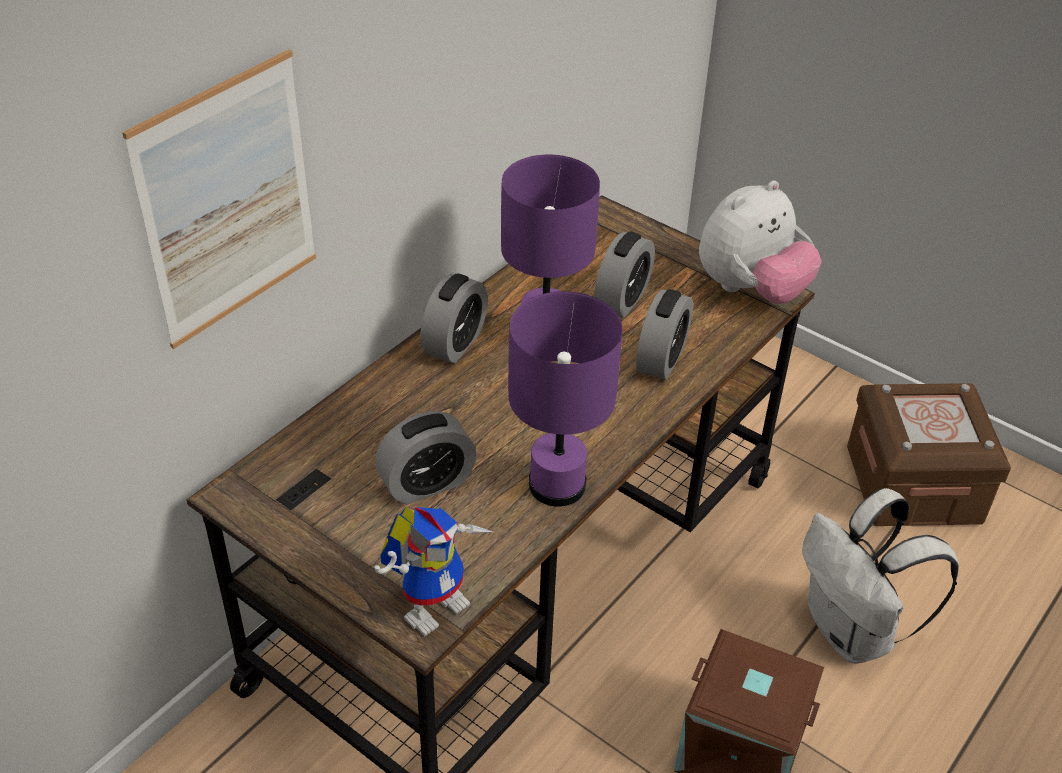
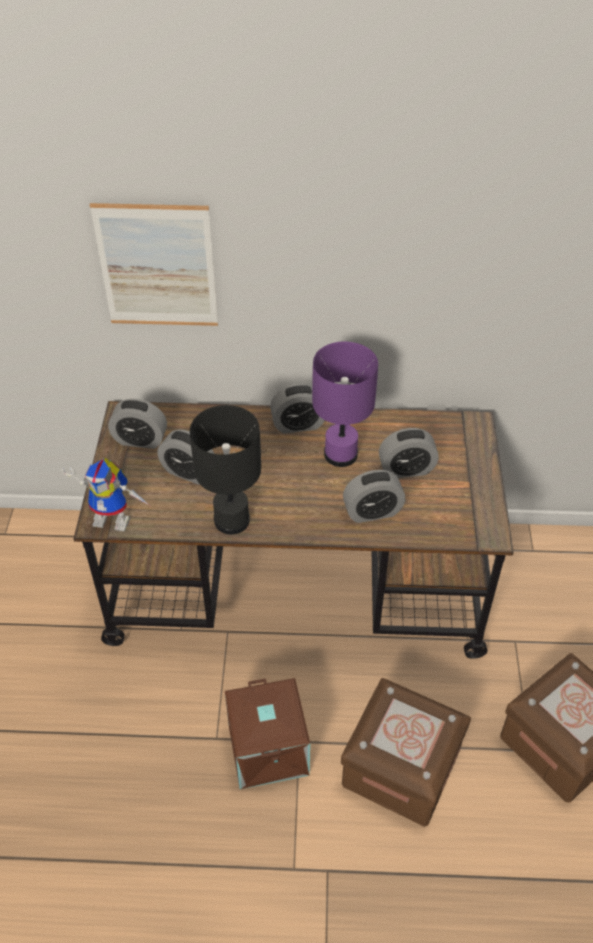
camera: 55 degrees right, 5 degrees up
(310, 502) = (140, 440): none -> alarm clock
(556, 486) = (231, 520): purple table lamp -> black table lamp
(751, 290) = (480, 521): plush toy -> none
(853, 632) = (401, 767): white backpack -> brown storage box

